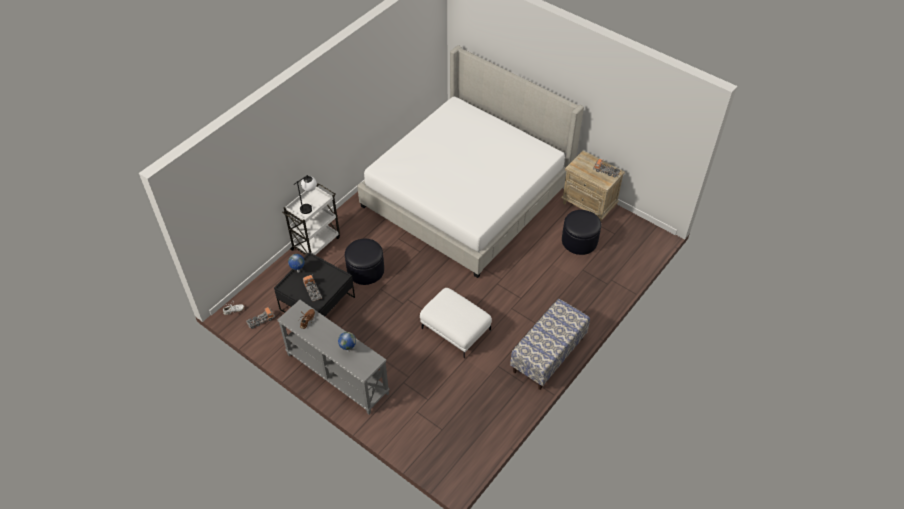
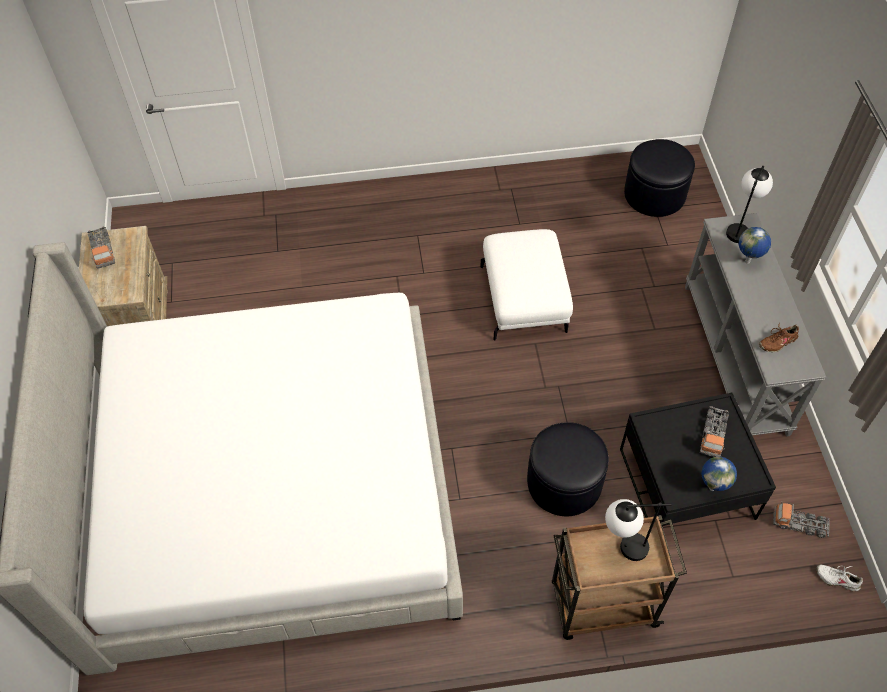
camera: 135 degrees left, 5 degrees up
(316, 243) = (601, 605): white cart -> brown cart
(365, 366) = (740, 228): none -> table lamp
(548, 355) = (448, 194): bench -> none
(579, 241) = (226, 288): black ottoman -> black ottoman (655, 194)

